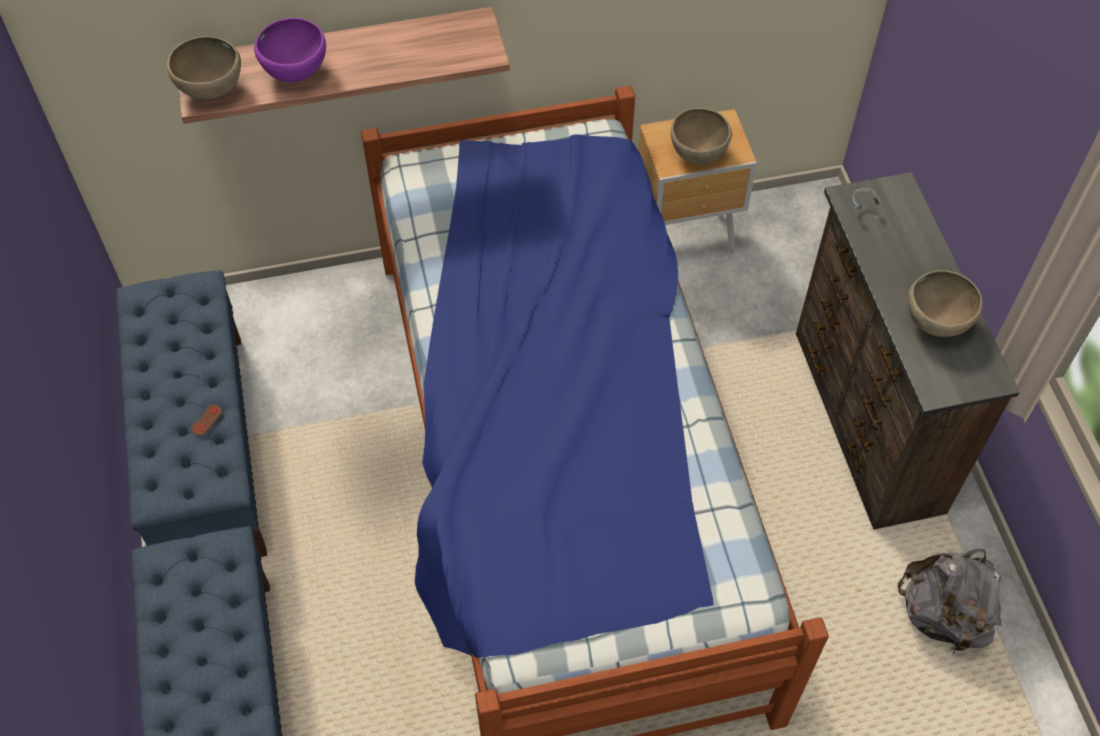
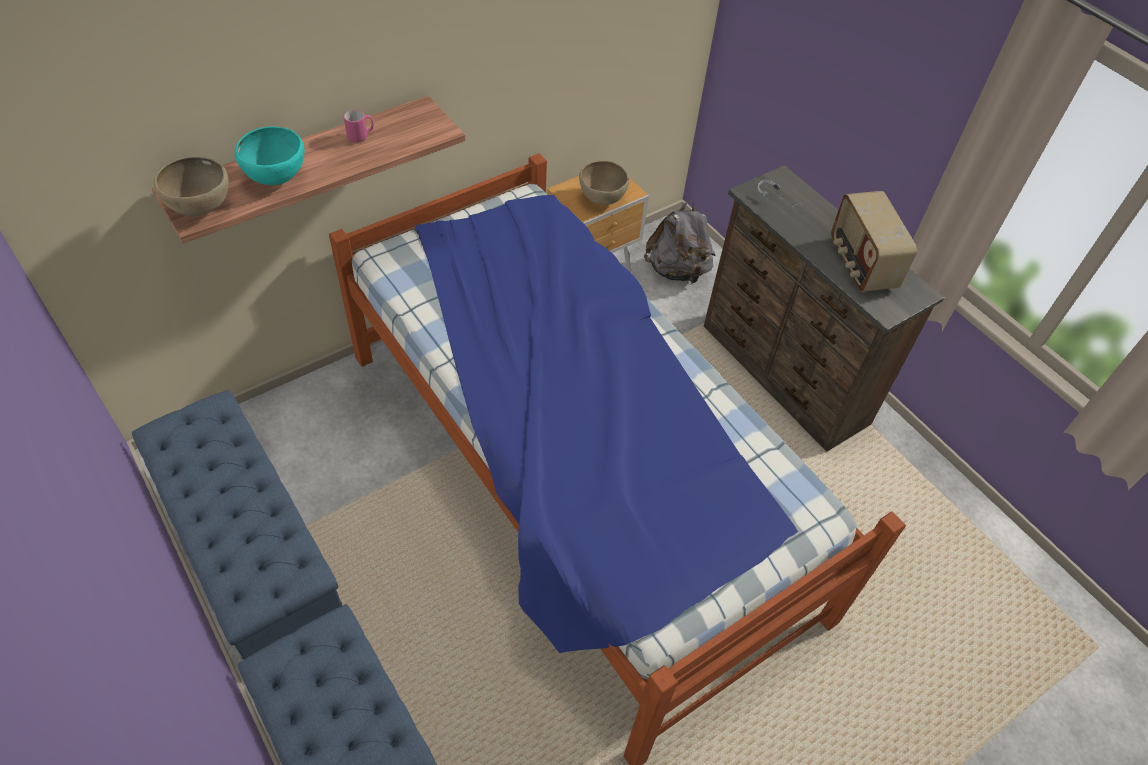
camera: 25 degrees left, 5 degrees down
(206, 420) = (268, 521): brown game controller -> none
(296, 73) = (277, 178): purple bowl -> turquoise bowl
(400, 42) = (361, 136): none -> pink mug
(936, 323) = (860, 264): brown bowl -> radio
(943, 616) = (905, 499): grey backpack -> grey backpack (677, 270)

